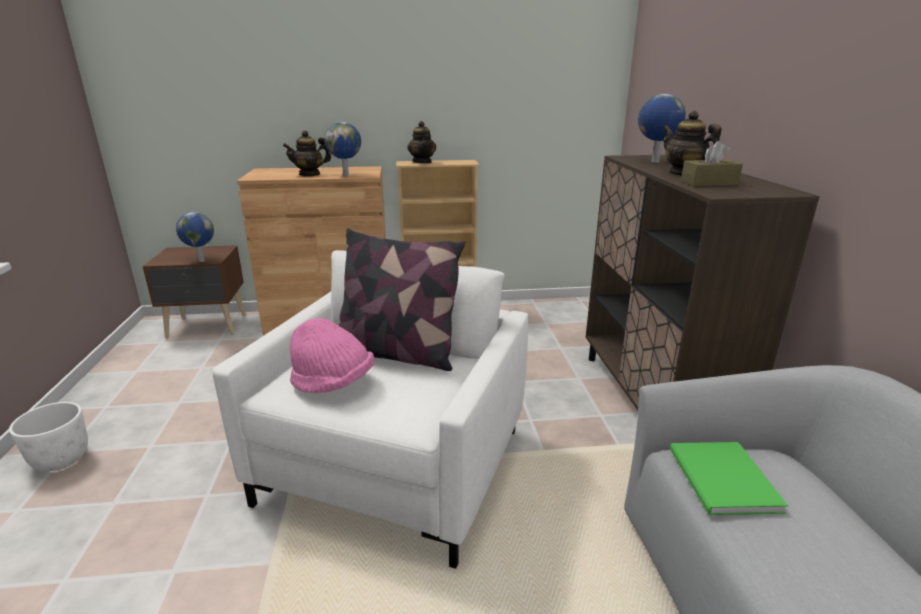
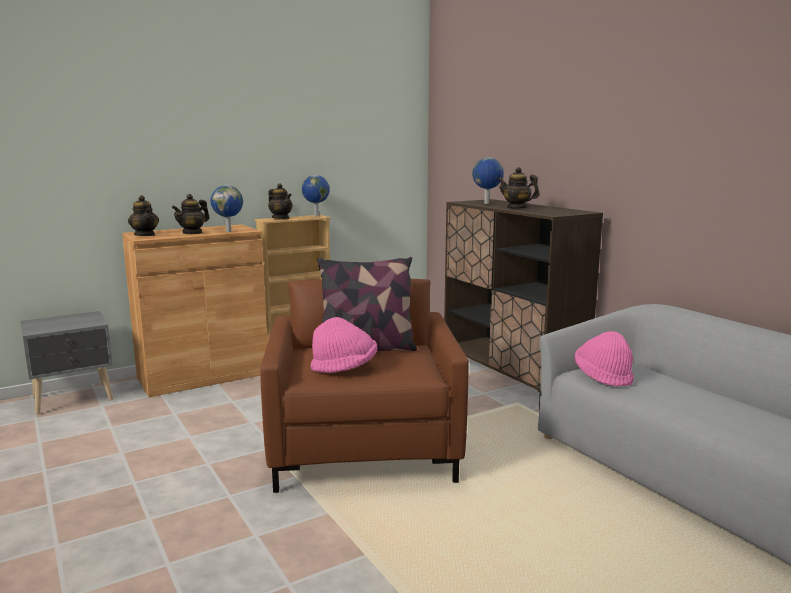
camera: 25 degrees left, 10 degrees down
(62, 460) = (53, 509): white planter -> none
(200, 261) = (82, 325): globe -> globe (315, 216)
(208, 326) = (74, 399): brown nightstand -> grey nightstand
(262, 174) = (145, 235): none -> teapot
(395, 466) = (364, 447): white armchair -> brown armchair
(709, 183) = (539, 211): brown tissue box -> none
(721, 481) = (603, 376): green book -> pink hat

